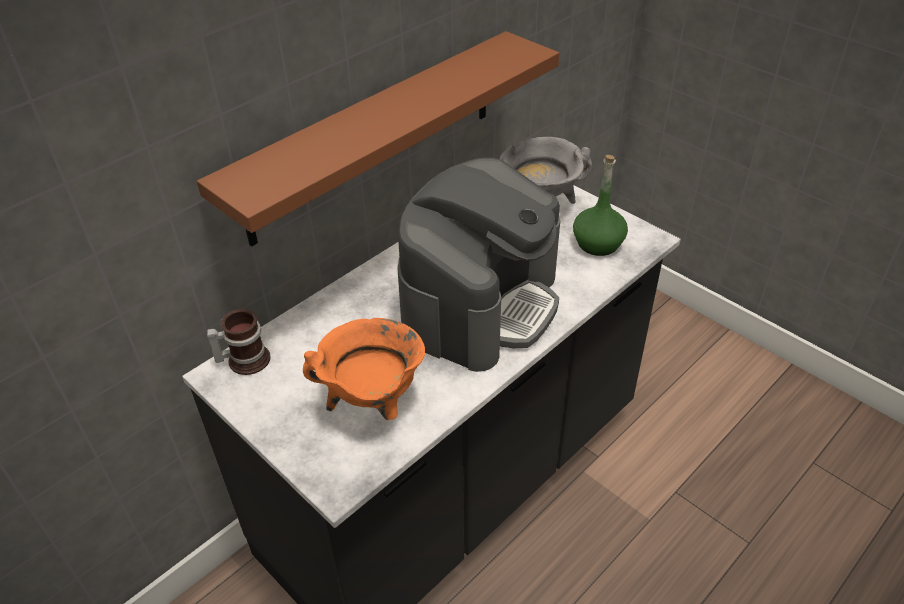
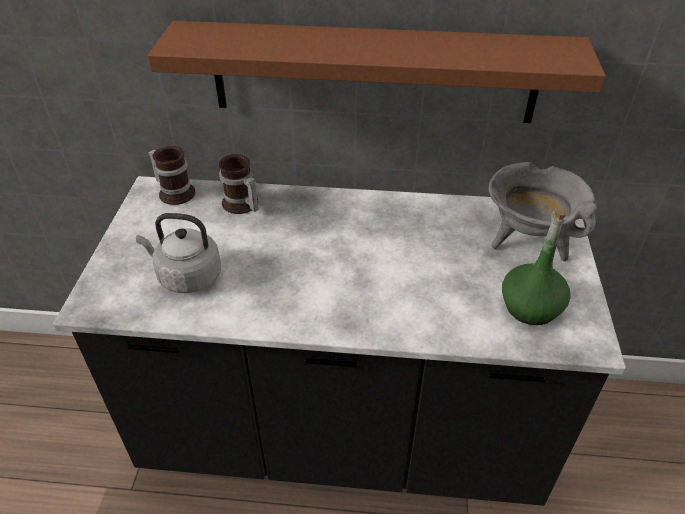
camera: 50 degrees right, 0 degrees up
(319, 326) = (241, 205): none -> mug
(373, 403) = (186, 276): orange cooking pot -> grey kettle
(480, 303) = (357, 274): coffee machine -> none

